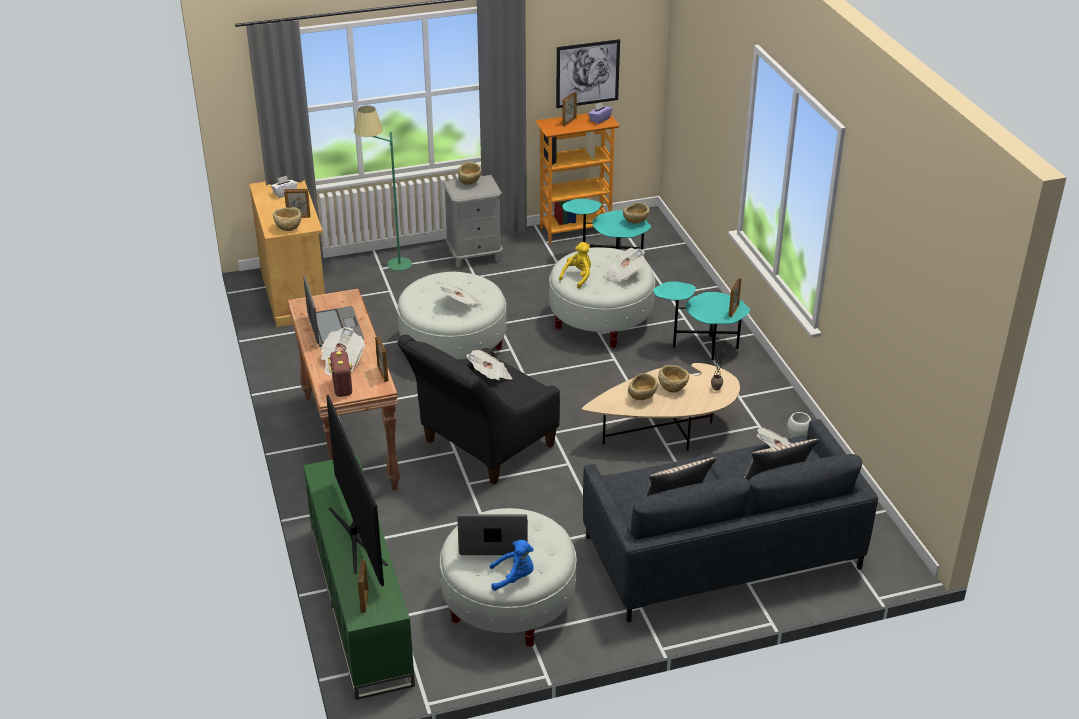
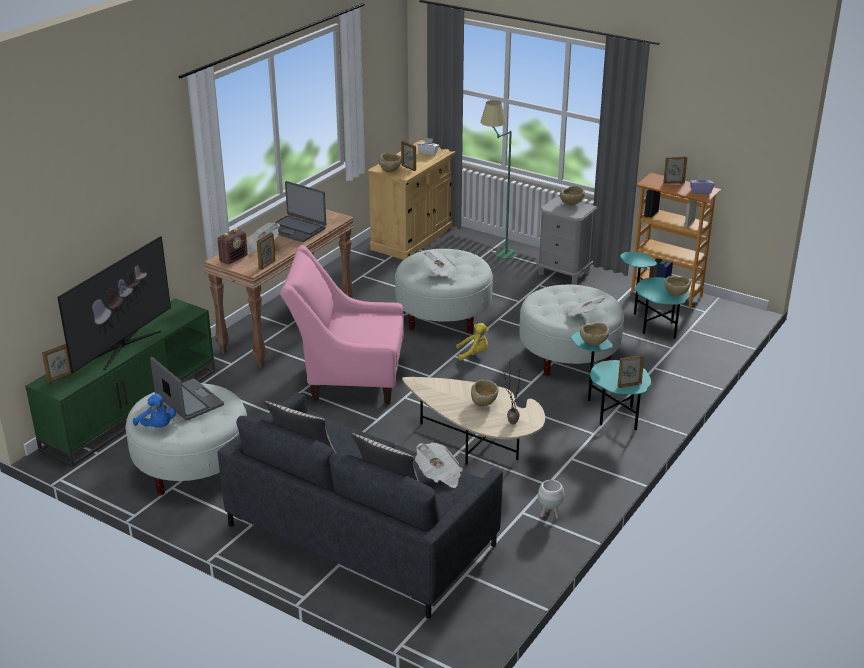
camera: 50 degrees right, 5 degrees down
(334, 328) = (296, 229): laptop -> laptop turned 90 degrees clockwise
(482, 448) = (347, 378): black armchair -> pink armchair
(490, 375) = (374, 321): newspaper -> none
(578, 277) = (548, 300): yellow plush toy -> yellow plush toy (474, 354)
(587, 73) = (708, 145): picture -> none
(642, 397) = (452, 395): beige bowl -> beige bowl (593, 344)

